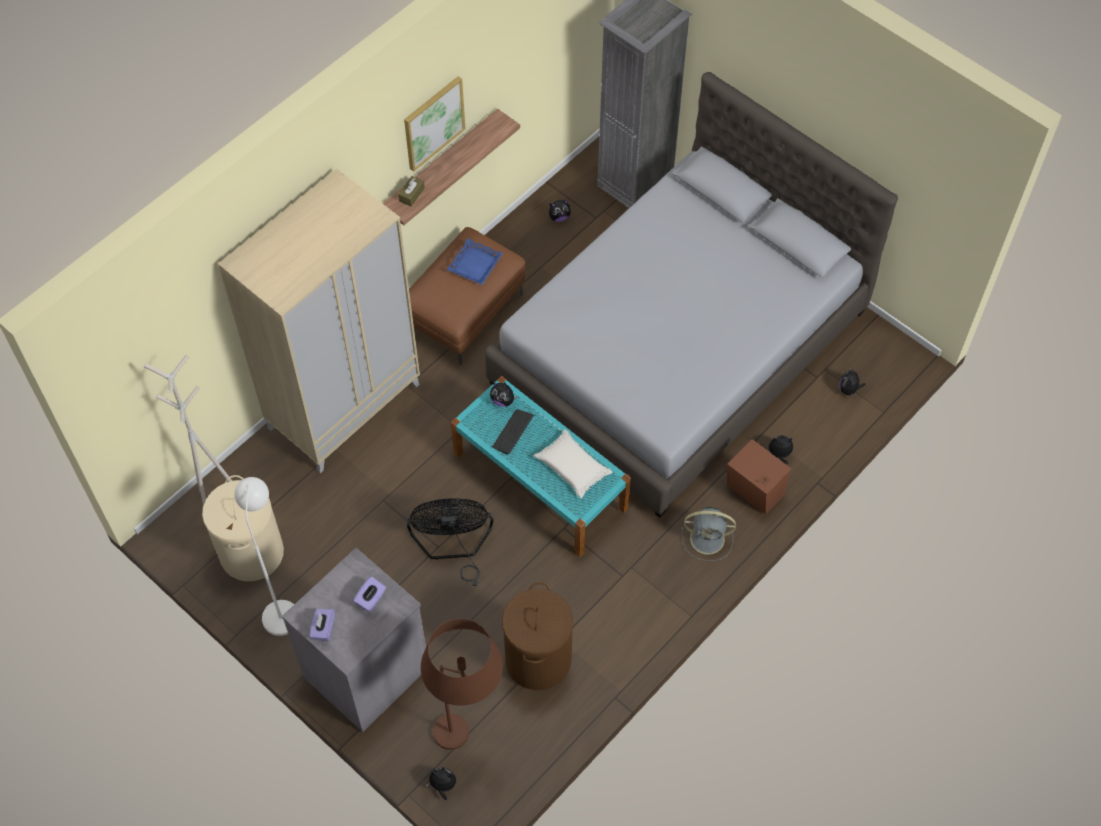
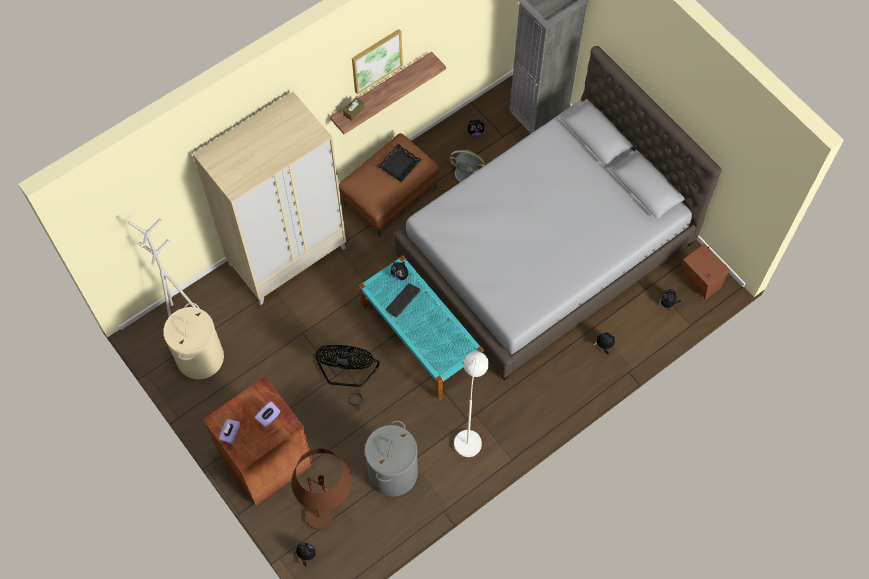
camera: 10 degrees right, 5 degrees up
(282, 607) = (214, 402): white floor lamp -> white floor lamp (469, 435)
(365, 671) = (266, 460): grey dresser -> brown dresser
(475, 265) = (399, 165): blue tray -> black tray
(538, 659) = (393, 472): brown laundry basket -> grey laundry basket
(572, 466) = (442, 334): white pillow -> none
(709, 539) = (537, 402): grey fan -> grey fan (468, 173)
(754, 492) = (579, 372): brown speaker -> brown speaker (699, 282)

